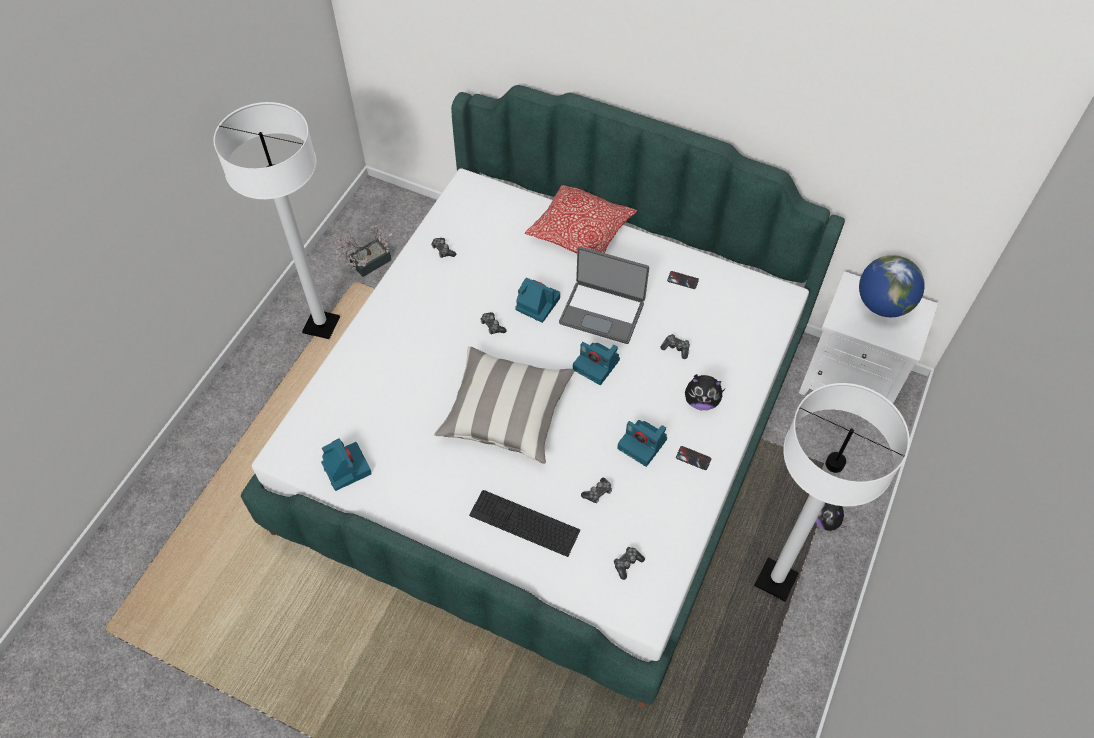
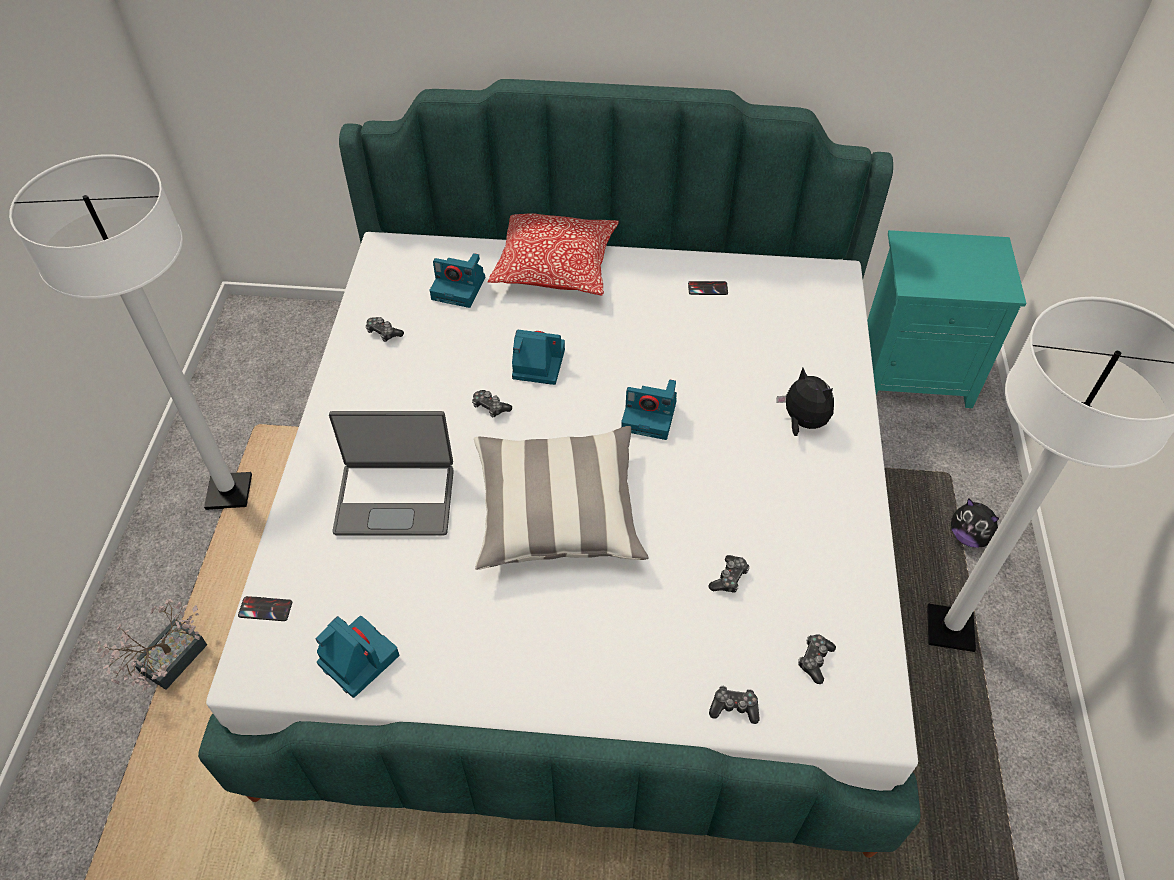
camera: 20 degrees left, 5 degrees down
(366, 263) = (264, 399): potted plant -> potted plant (167, 665)
(524, 523) = (649, 651): keyboard -> none
(602, 312) = (626, 351): laptop -> laptop (396, 498)
(643, 444) = (757, 496): camera -> camera (460, 288)
(676, 348) = (739, 368): game controller -> game controller (734, 707)
(693, 458) = (829, 494): phone -> phone (265, 609)
(701, 401) = (802, 422): plush toy -> plush toy turned 120 degrees counterclockwise
(850, 382) = (915, 372): white nightstand -> turquoise nightstand
(882, 304) = (951, 254): globe -> none

